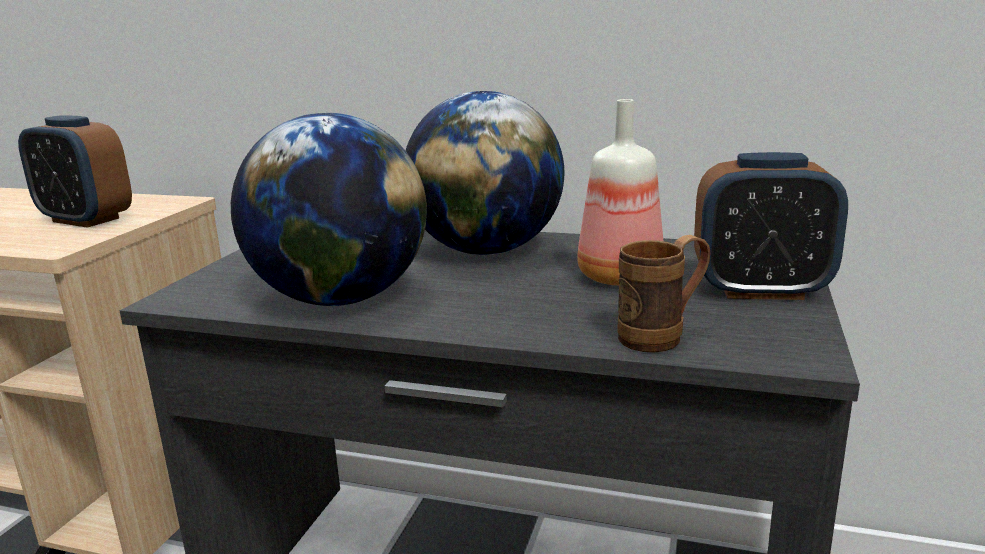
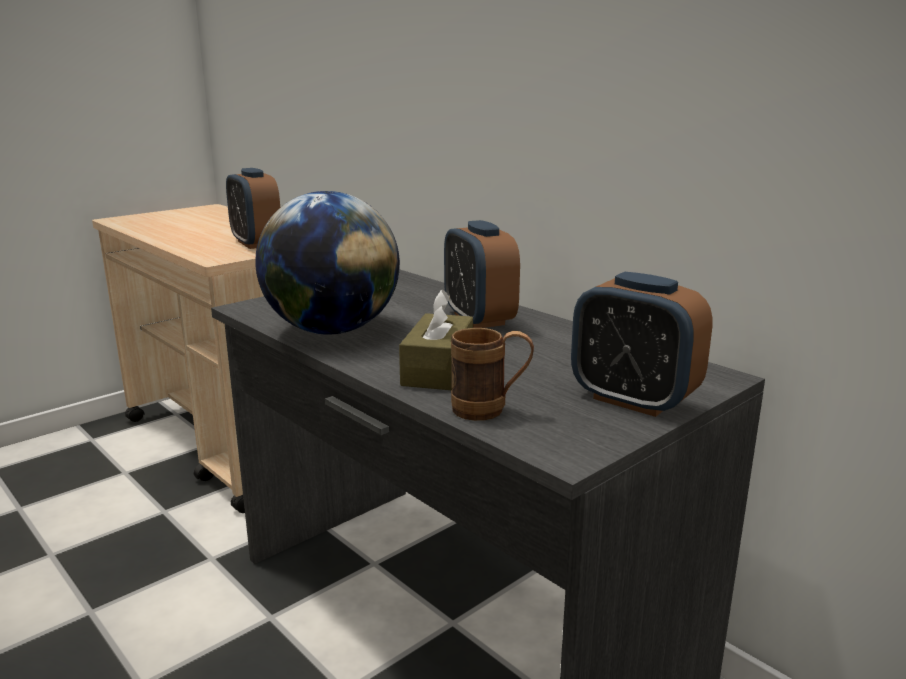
camera: 30 degrees right, 0 degrees up
(486, 251) = (479, 319): globe -> alarm clock
(536, 310) = (438, 369): none -> brown tissue box
(617, 277) = (538, 361): bottle -> none

